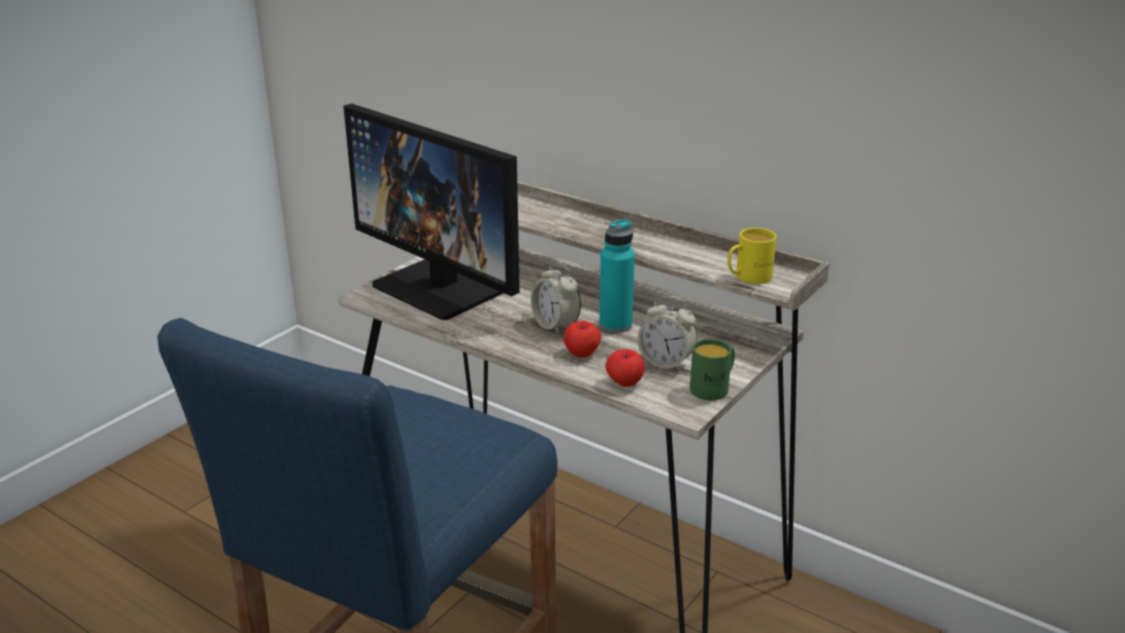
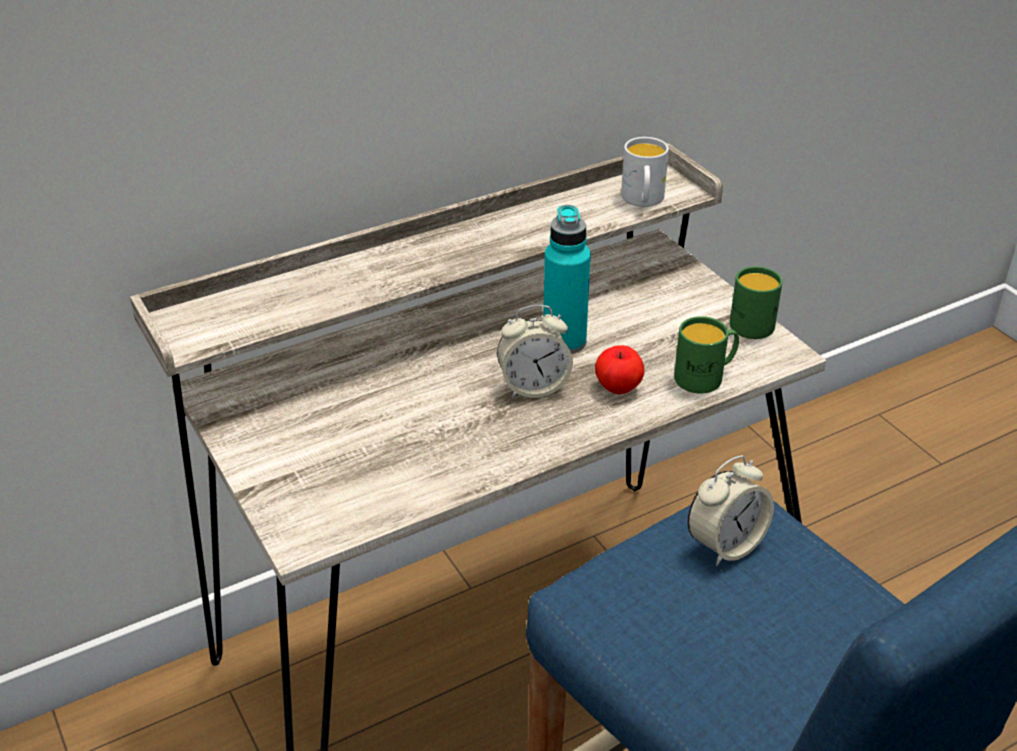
camera: 65 degrees left, 10 degrees up
(444, 287) = (344, 454): monitor -> none
(624, 383) = (705, 377): apple -> green mug
(666, 363) = (677, 334): alarm clock -> alarm clock (725, 544)
(748, 278) = (643, 201): yellow mug -> white mug

